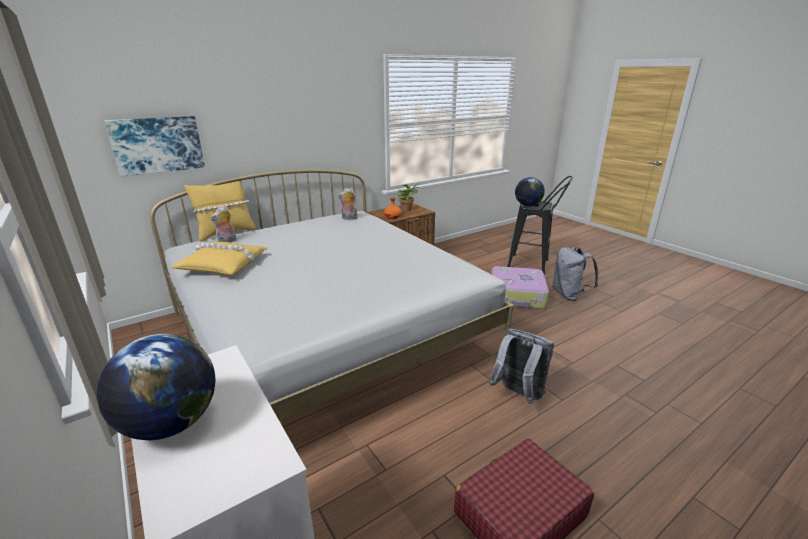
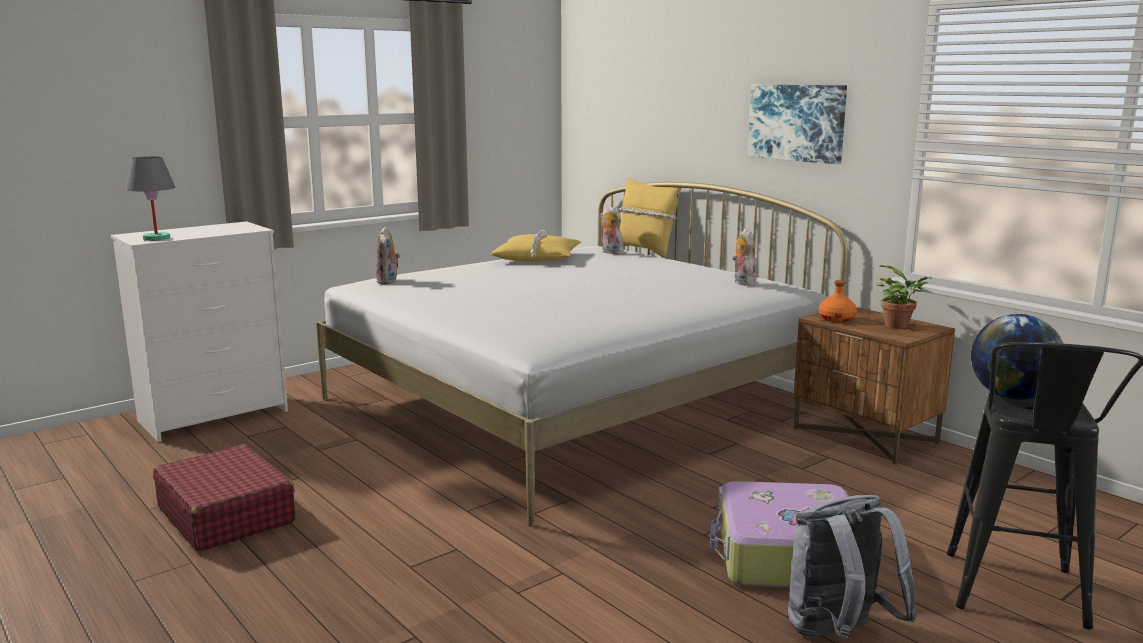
camera: 85 degrees right, 10 degrees down
(157, 145) = (624, 127): picture -> picture (797, 122)
(171, 423) = (195, 229): globe -> none
(252, 450) = (156, 238): none -> grey table lamp
(268, 330) = (388, 281): none -> plush toy
(518, 394) = (428, 530): grey backpack -> none

